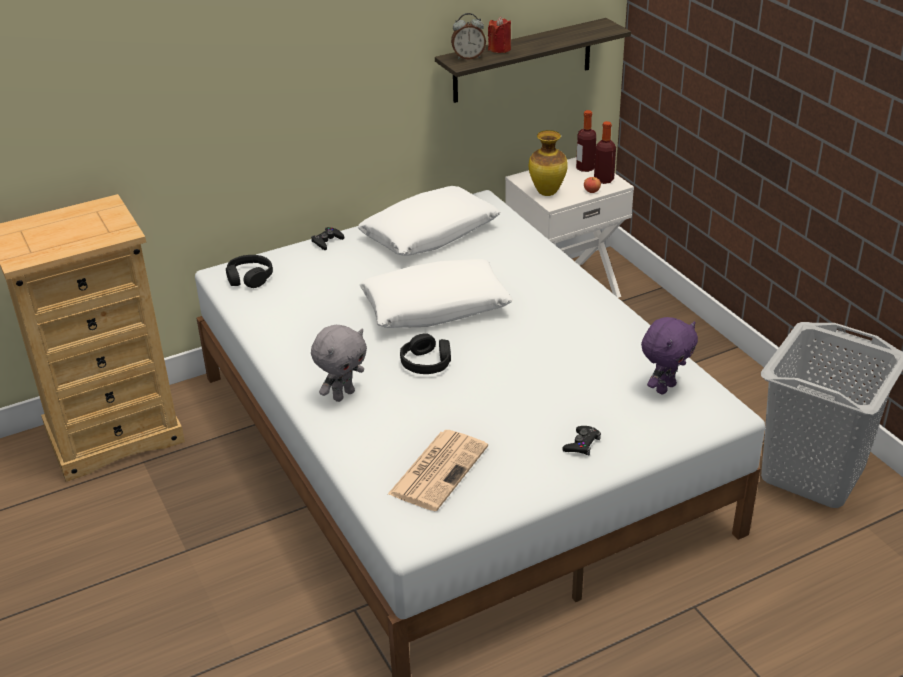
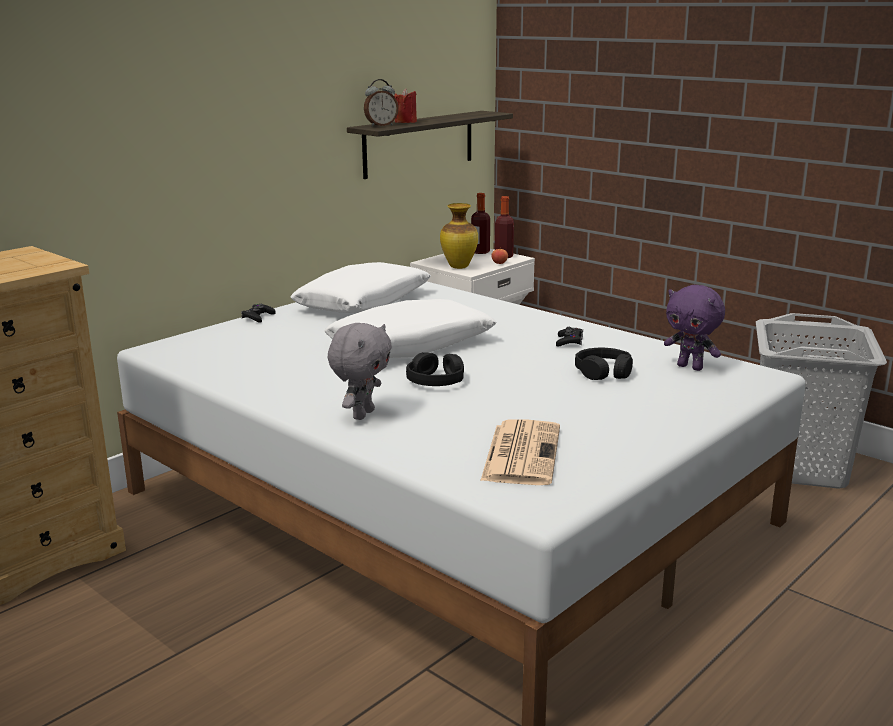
camera: 20 degrees left, 15 degrees down
(249, 278) = (187, 348): black headphones -> black headphones (603, 372)
(582, 444) = (653, 413): black game controller -> black game controller (569, 341)
(664, 387) = (691, 367): purple plush toy -> purple plush toy turned 105 degrees clockwise

